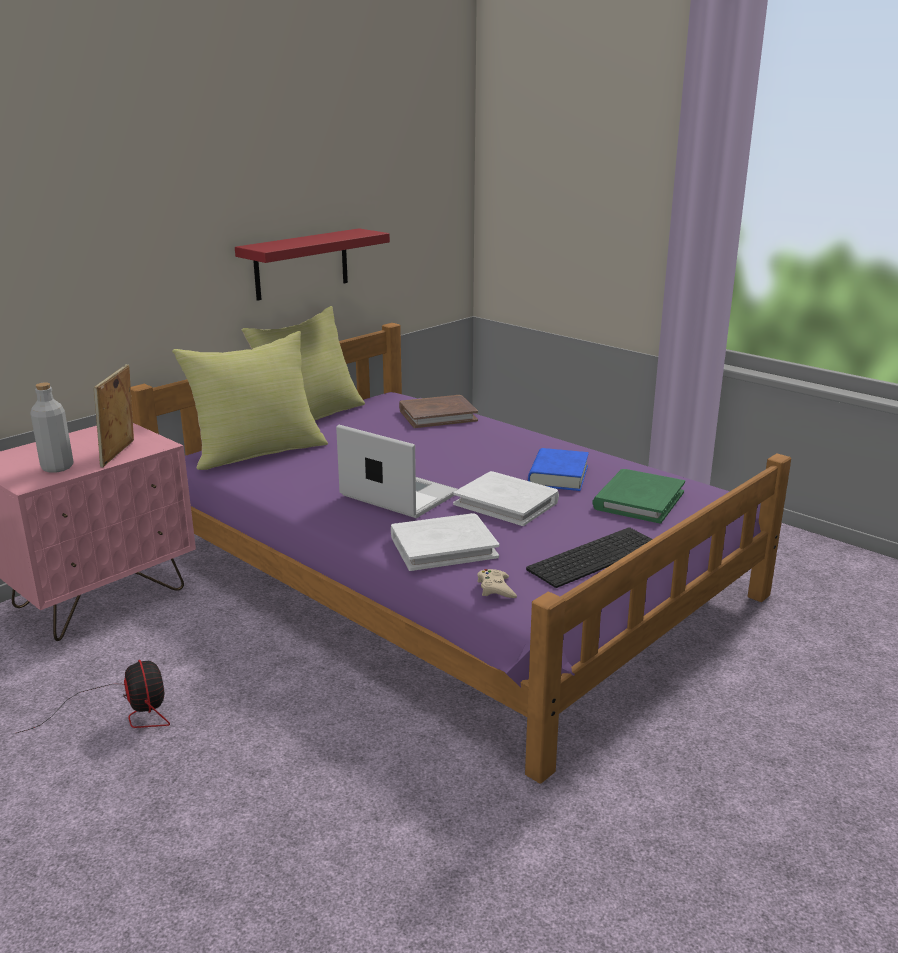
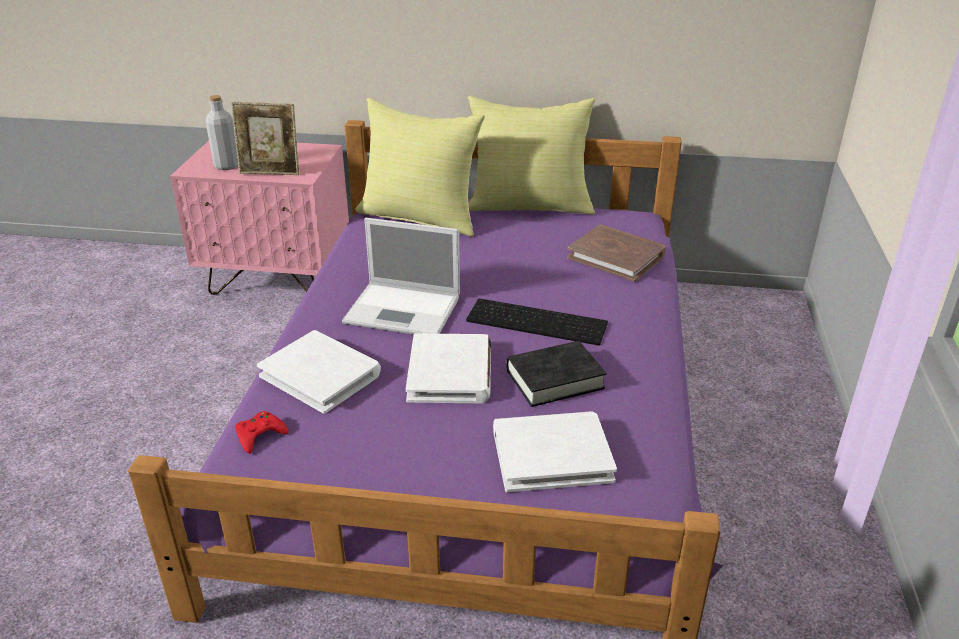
camera: 55 degrees right, 10 degrees up
(120, 454) = (270, 173): picture frame -> picture frame turned 150 degrees counterclockwise
(125, 712) = (149, 363): fan -> none
(301, 264) = (562, 45): red shelf -> none
(397, 494) = (405, 310): laptop -> laptop turned 105 degrees clockwise
(496, 588) = (260, 435): beige game controller -> red game controller
(558, 475) = (554, 379): blue book -> black book
(593, 555) = (379, 470): keyboard -> keyboard (538, 321)
(638, 500) = (551, 455): green book -> white book

